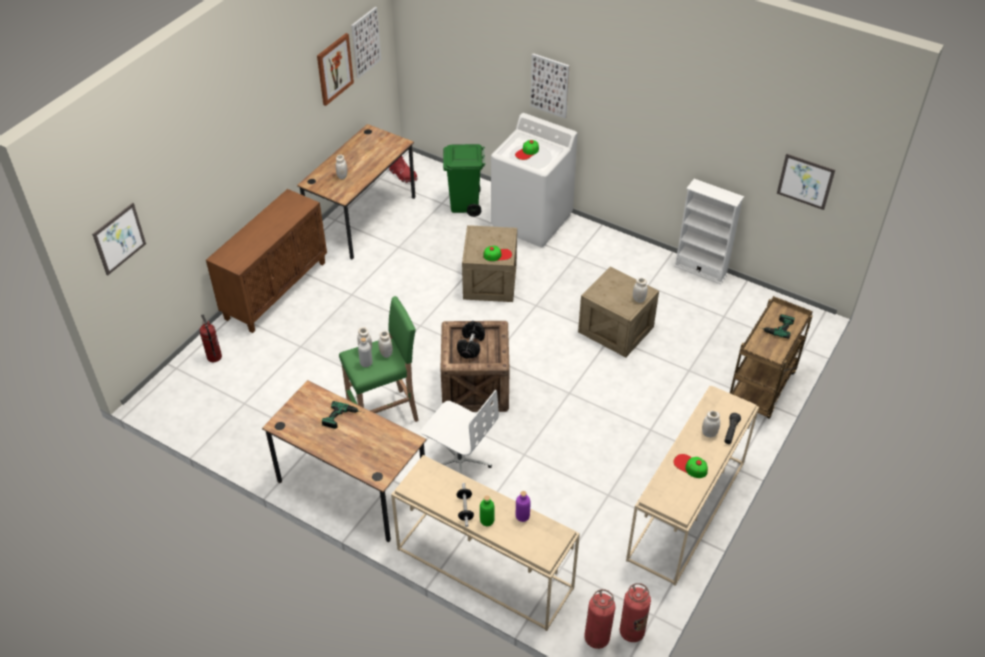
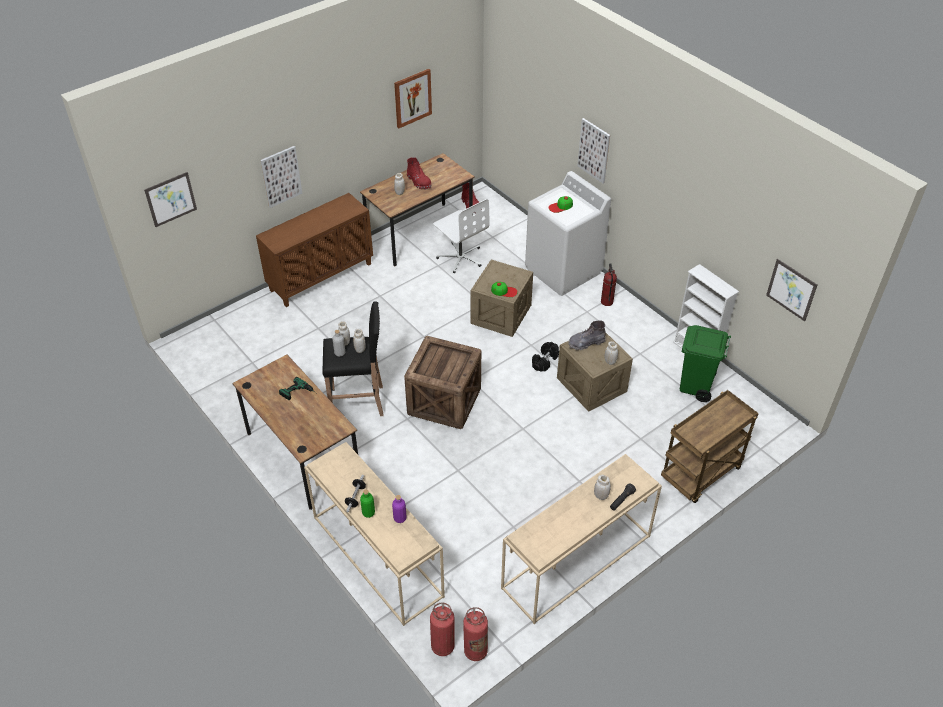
camera: 20 degrees right, 0 degrees up
(214, 357) = (247, 318): fire extinguisher -> fire extinguisher (606, 302)
(357, 160) = (419, 182): none -> red boot
(365, 42) = (450, 80): picture -> picture (281, 176)
(384, 414) = (358, 402): green stool -> black stool
(459, 460) = (401, 459): white office chair -> white office chair (460, 257)
(465, 205) = (511, 243): green trash can -> green trash can (695, 386)
(471, 345) = (440, 362): black dumbbell -> black dumbbell (545, 361)
(606, 287) = (586, 343): none -> grey boot
(690, 466) = (568, 519): cap -> none
(775, 327) = (716, 418): power drill -> none

